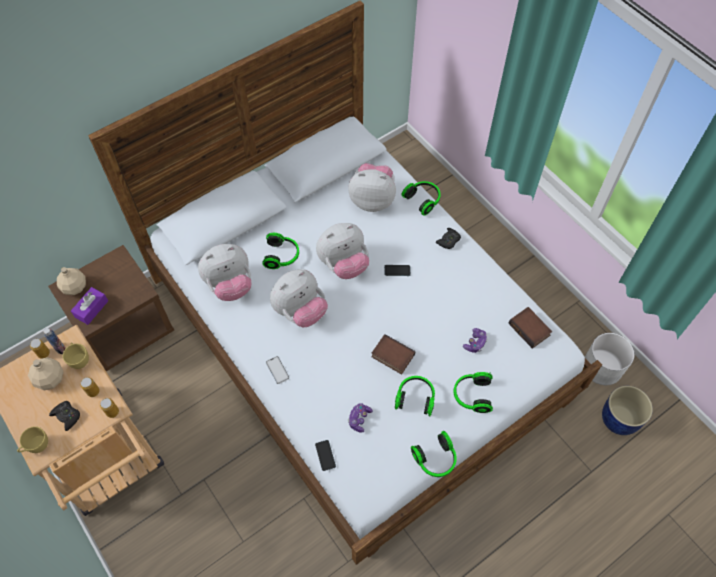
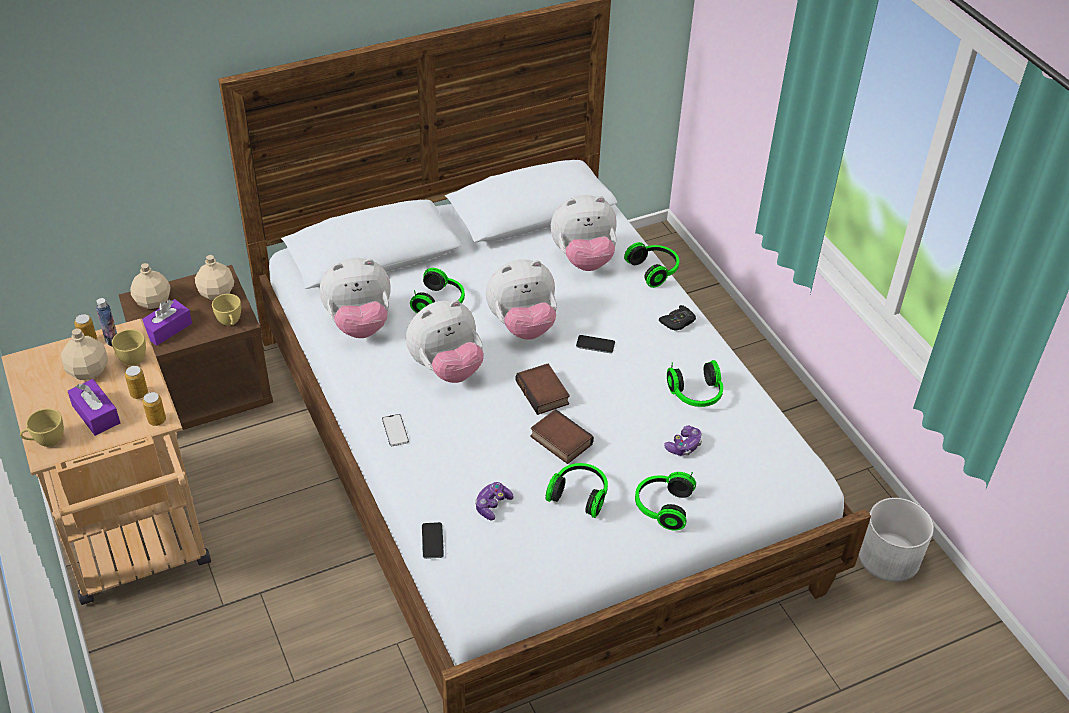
camera: 10 degrees right, 15 degrees down
(67, 416) = (96, 414): black game controller -> purple tissue box
(119, 271) = (217, 293): none -> beige bottle
(135, 295) = (230, 322): none -> yellow cup
(372, 199) = (583, 259): plush toy -> plush toy turned 150 degrees clockwise
(435, 459) = (588, 574): headphones -> headphones (696, 395)
(530, 329) = (768, 443): book -> book (544, 393)
(619, 419) = (900, 630): blue planter -> none

